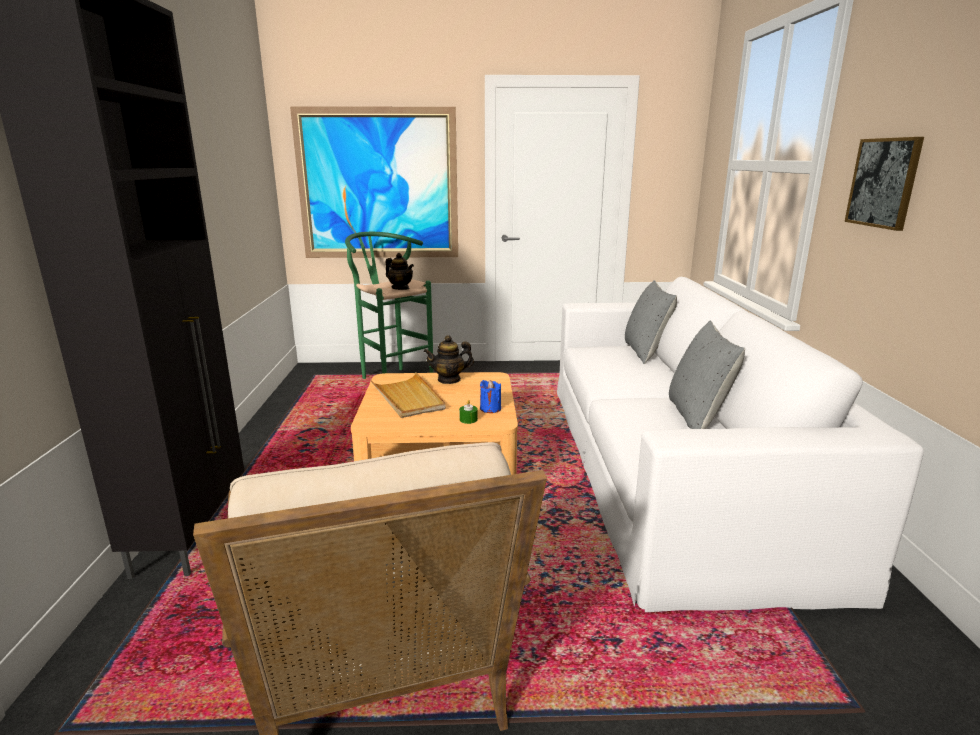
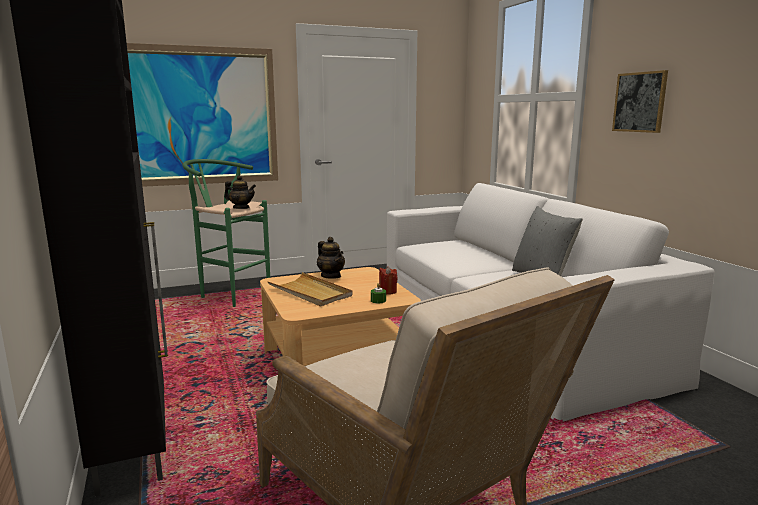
camera: 20 degrees left, 5 degrees down
(449, 379) = (331, 276): teapot -> teapot turned 90 degrees counterclockwise
(490, 409) = (387, 291): blue candle -> red candle
(646, 352) = (464, 243): grey pillow -> none

